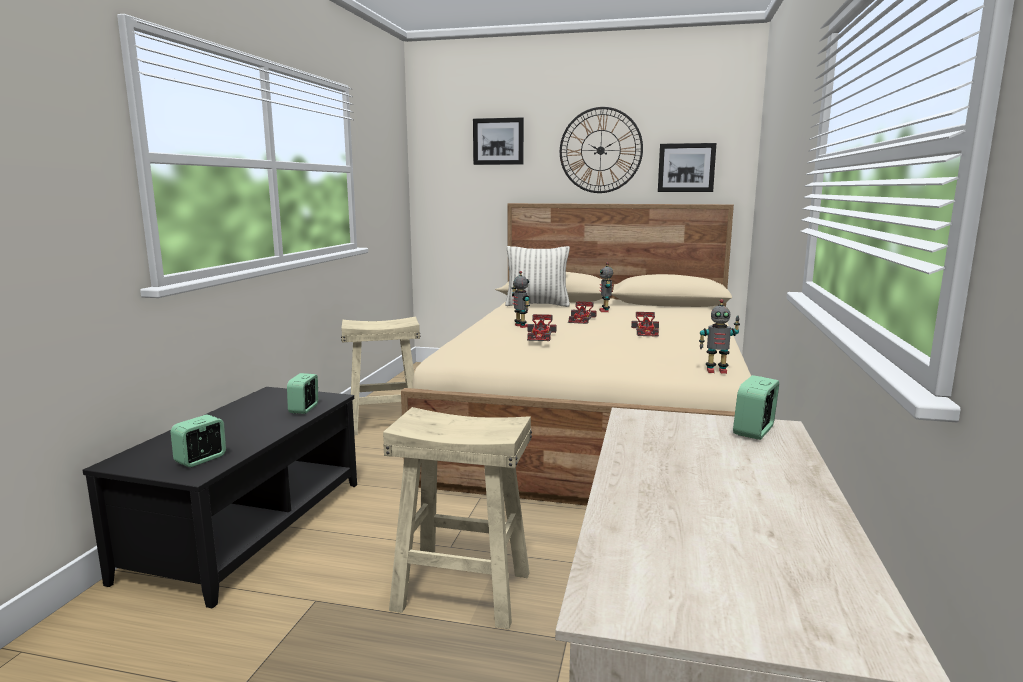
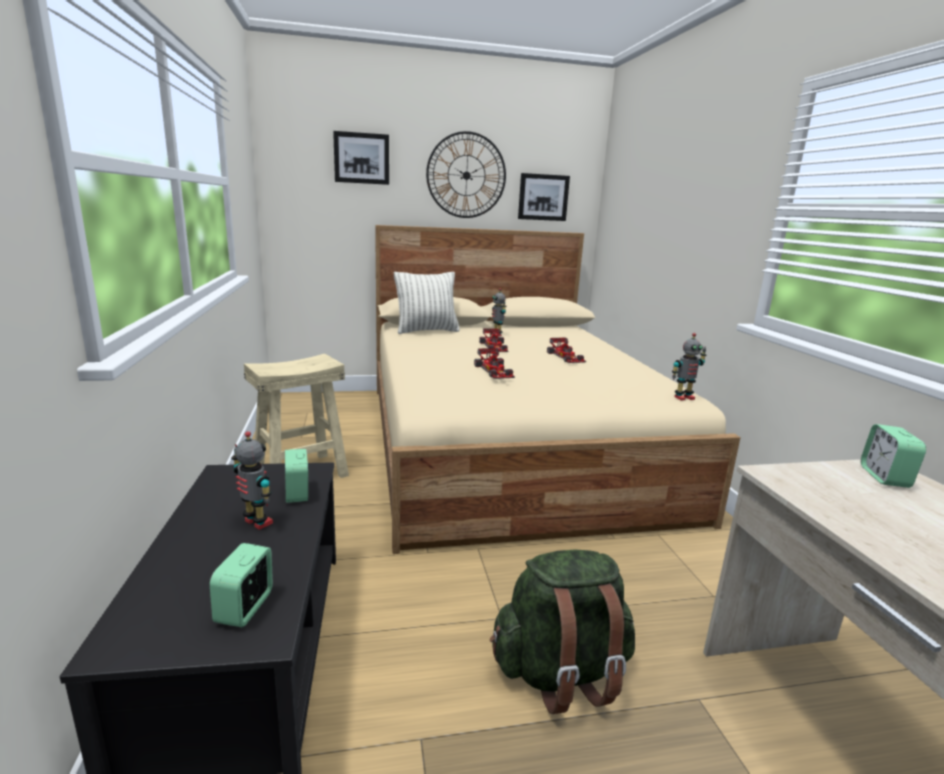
camera: 25 degrees left, 5 degrees up
(461, 591) = (560, 672): beige stool -> green backpack
(520, 326) = (451, 359): toy robot -> toy robot (256, 523)

